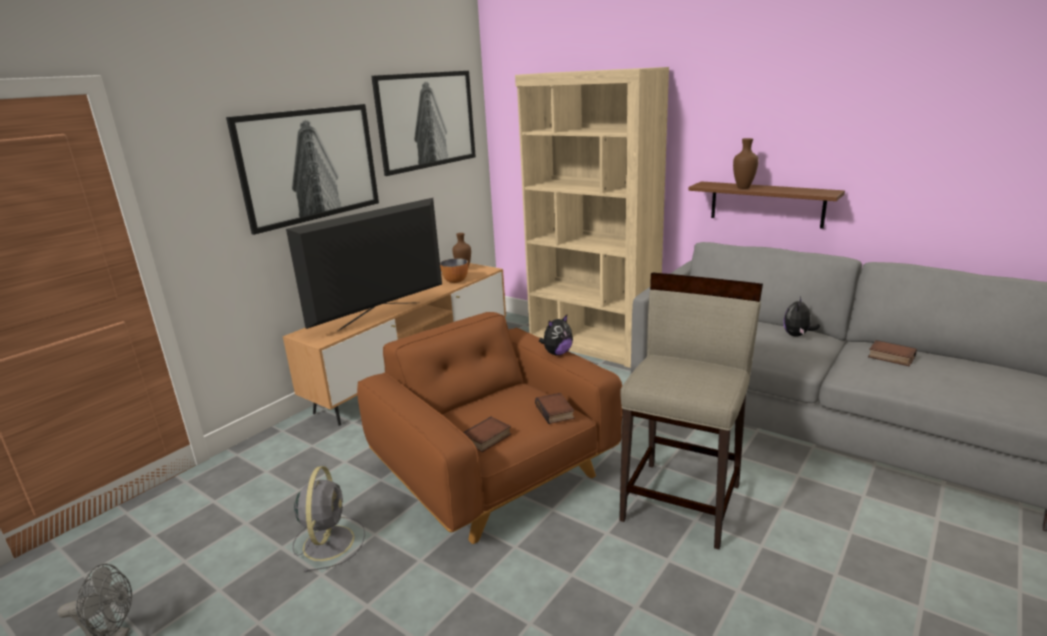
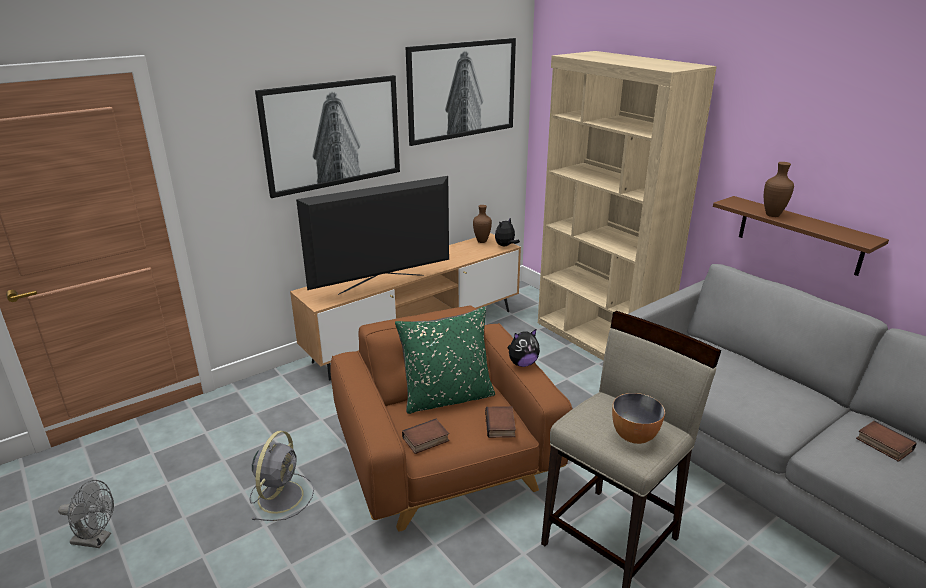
camera: 15 degrees right, 5 degrees up
(455, 281) = (468, 255): bowl -> bowl (634, 436)
(490, 400) = (447, 397): none -> green pillow
(797, 335) = (789, 393): plush toy -> plush toy (505, 246)

